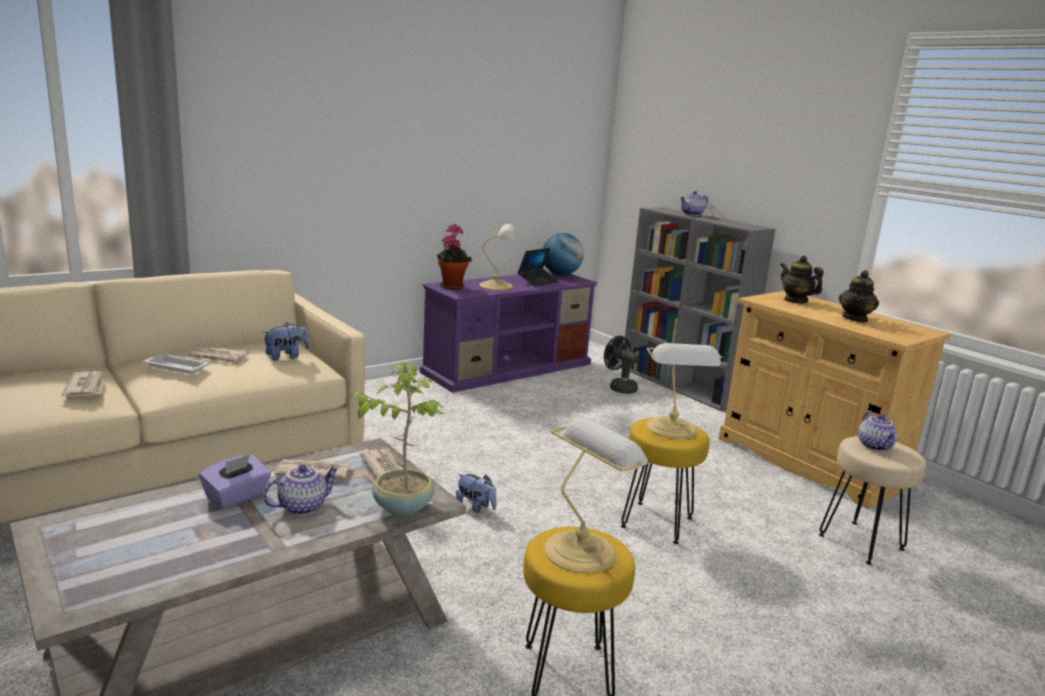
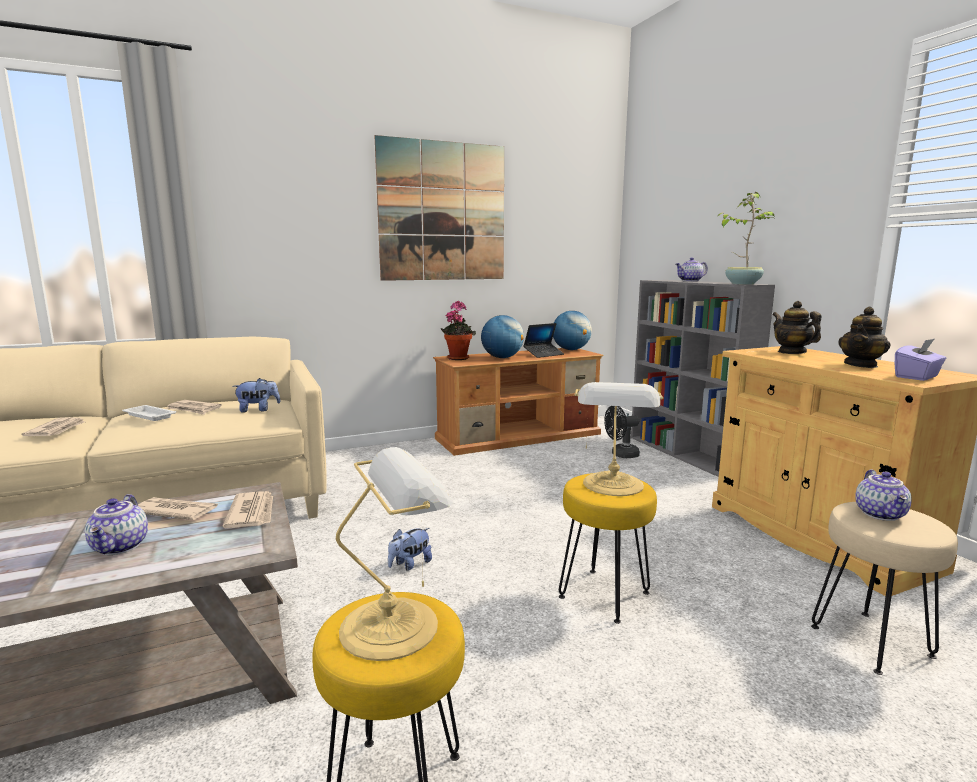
camera: 15 degrees right, 5 degrees down
(237, 497) = (70, 533): purple tissue box -> purple tissue box (917, 377)
(302, 506) = (121, 547): teapot -> teapot turned 105 degrees clockwise
(402, 506) = (225, 553): potted plant -> potted plant (742, 284)
(439, 124) = (443, 212): none -> picture
(475, 507) = (410, 564): plush toy -> plush toy turned 90 degrees clockwise
(498, 286) = (502, 358): table lamp -> globe
(508, 368) = (519, 436): purple tv stand -> brown tv stand
(619, 388) = (621, 455): black fan -> black fan turned 75 degrees counterclockwise

